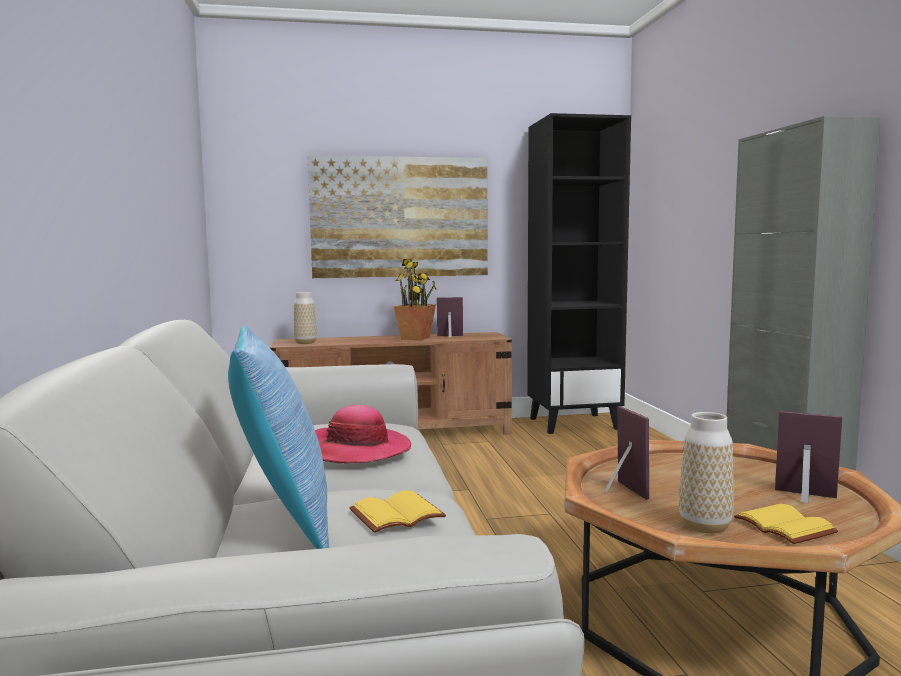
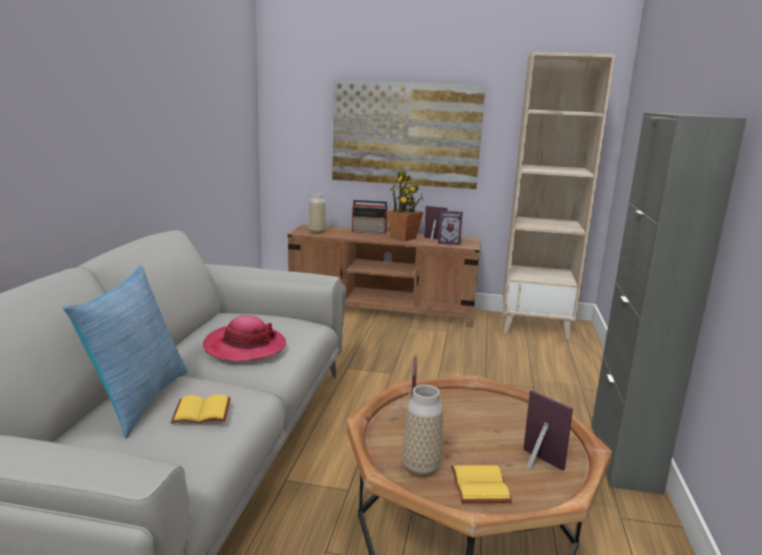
camera: 20 degrees right, 10 degrees up
(368, 337) = (370, 232): none -> radio
(471, 337) = (449, 242): none -> picture frame
(574, 423) = (535, 326): black bookcase -> beige bookcase

